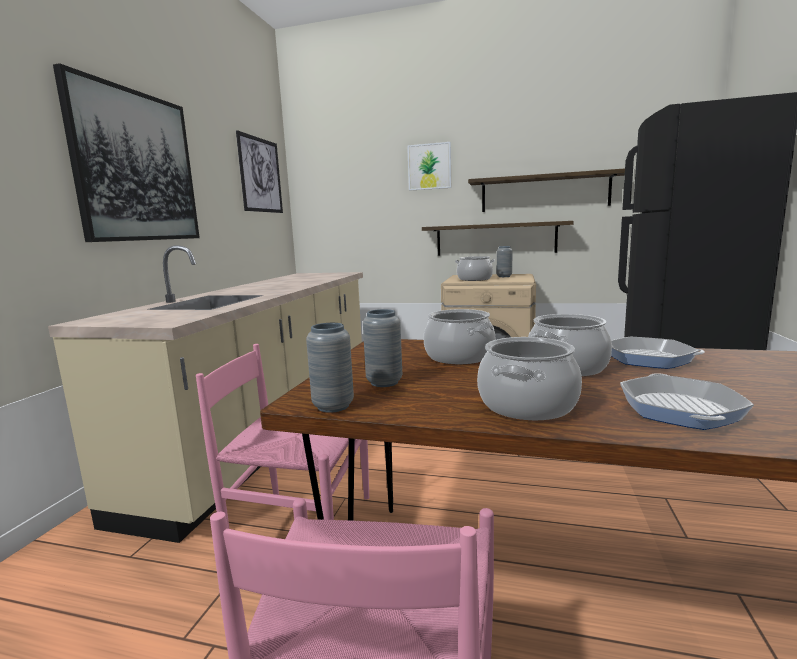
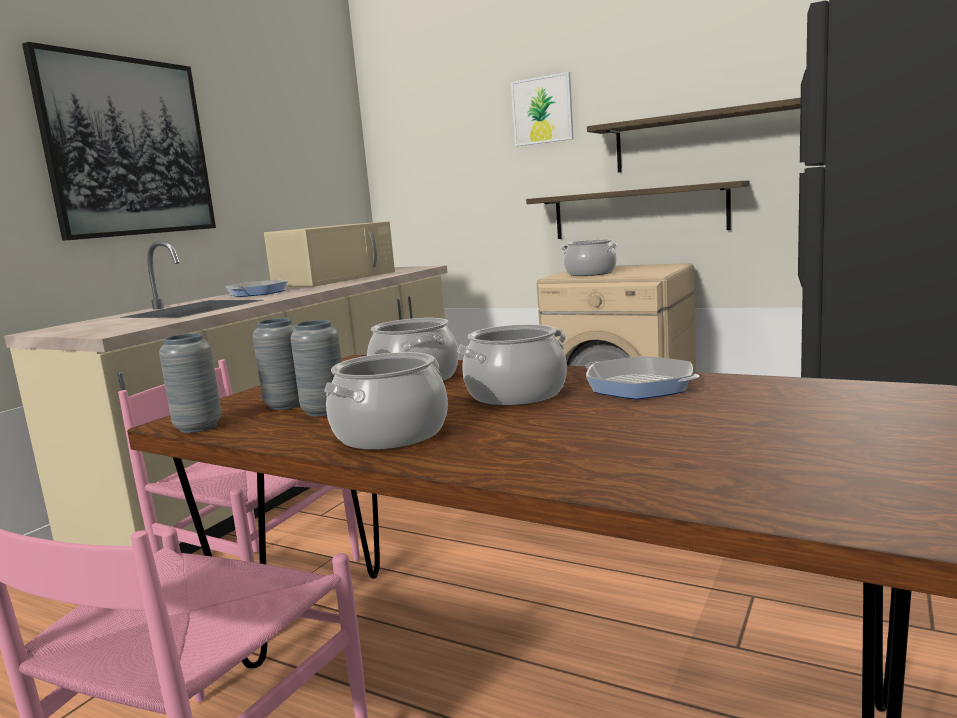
camera: 15 degrees right, 0 degrees up
(260, 175) = (315, 139): picture -> none
(291, 280) = (336, 278): none -> beige microwave
(504, 276) = (640, 268): grey vase -> grey vase (324, 411)
(679, 409) = (550, 445): frying pan -> frying pan (258, 293)

